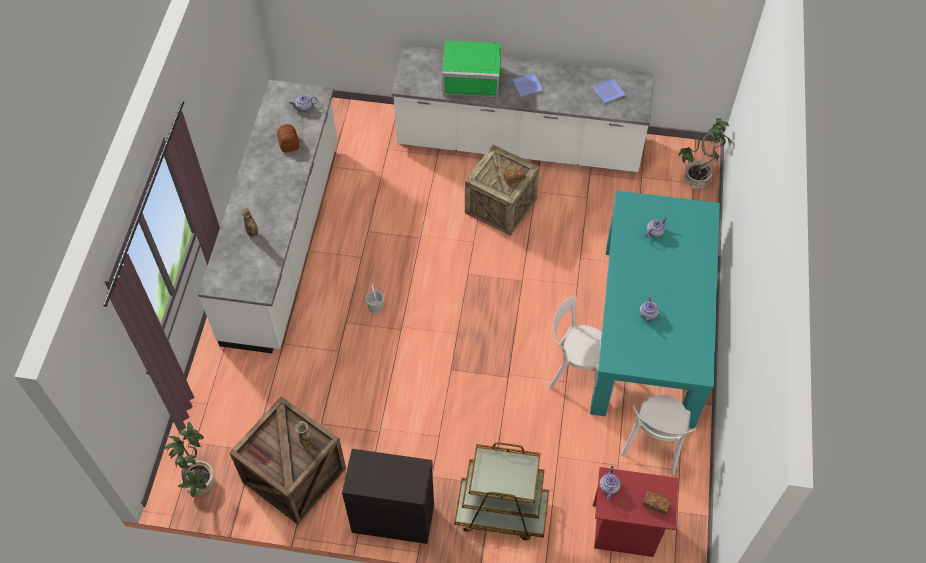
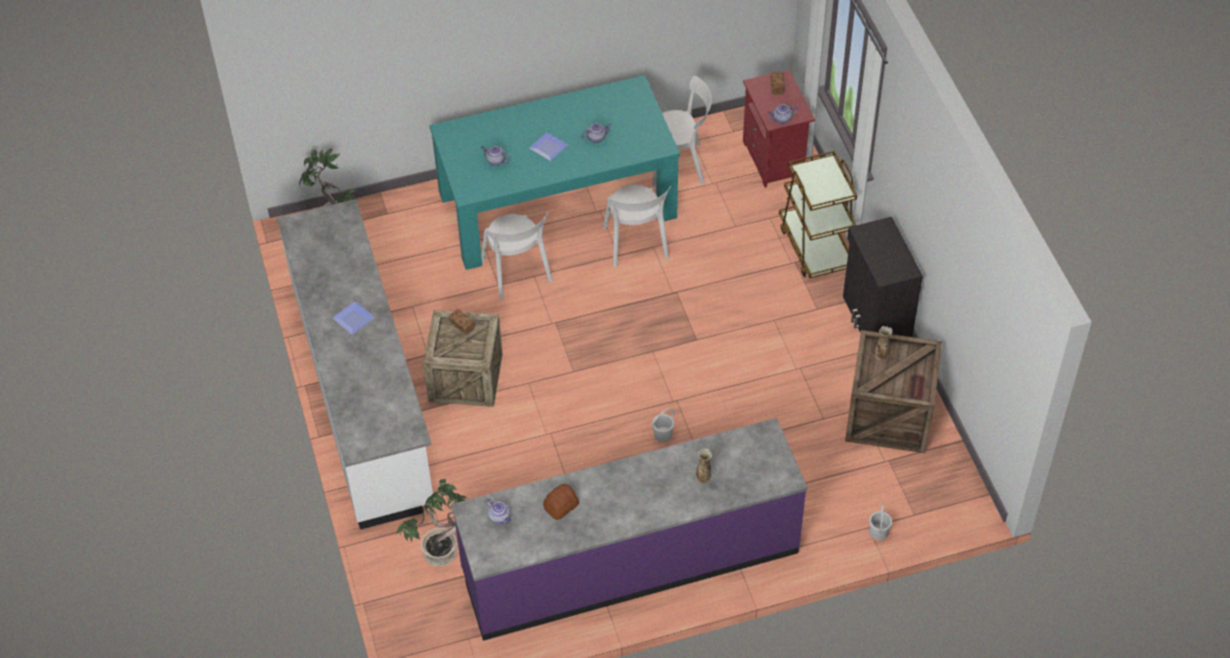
camera: 115 degrees left, 5 degrees down
(198, 409) = (879, 531): none -> white bucket
(201, 482) = (948, 486): potted plant -> potted plant (440, 551)
(284, 241) = (630, 561): white counter -> purple counter
(472, 77) = (365, 374): green microwave -> none
(585, 274) = (517, 274): none -> white chair
(608, 91) = (326, 246): plate -> plate (548, 149)

